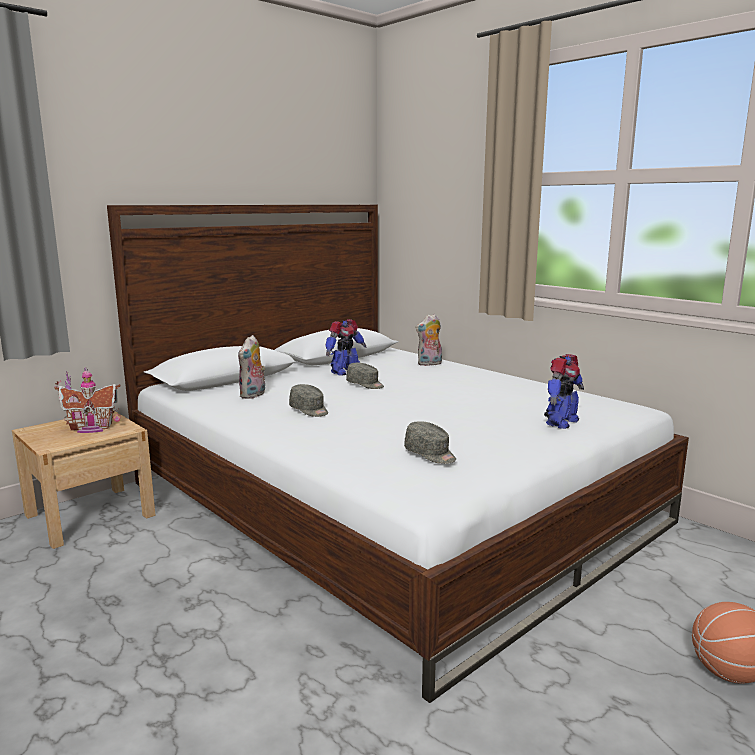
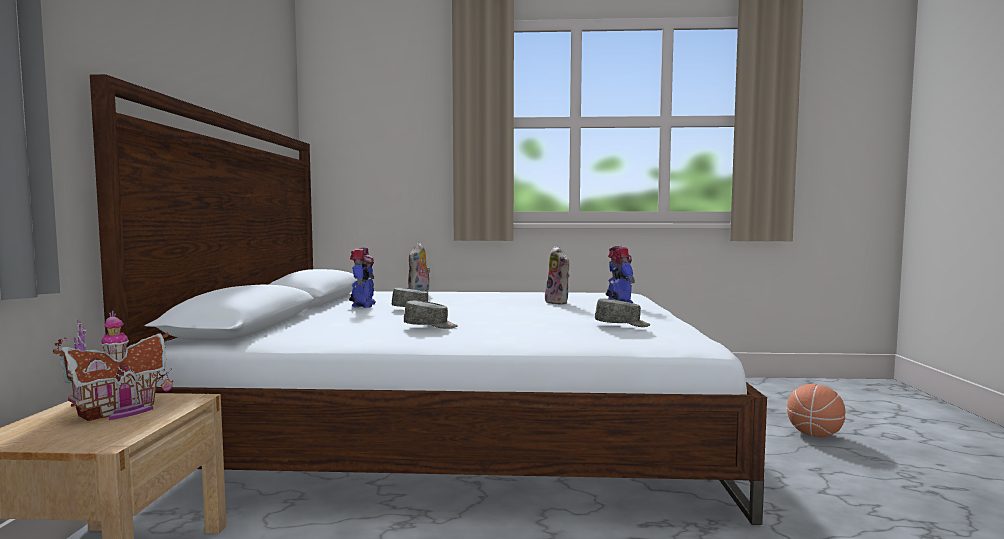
camera: 45 degrees left, 10 degrees down
(253, 395) = (331, 329): plush toy -> plush toy (559, 302)

